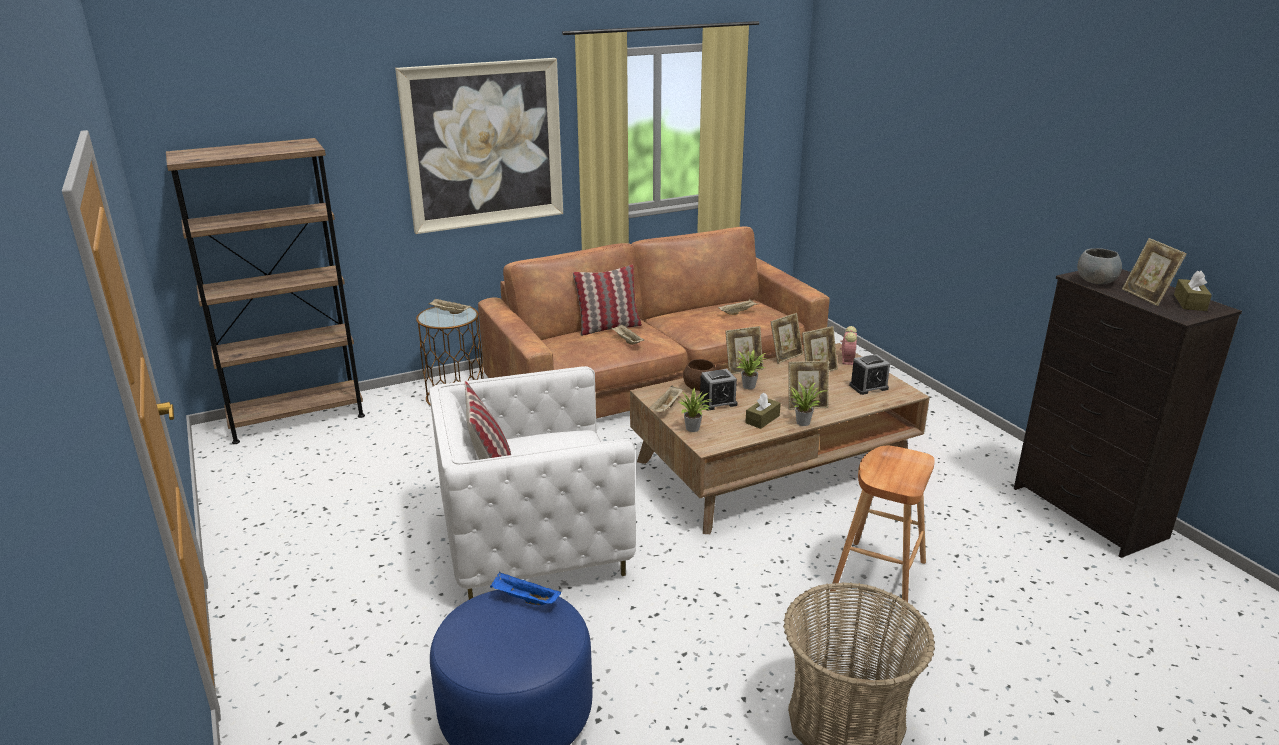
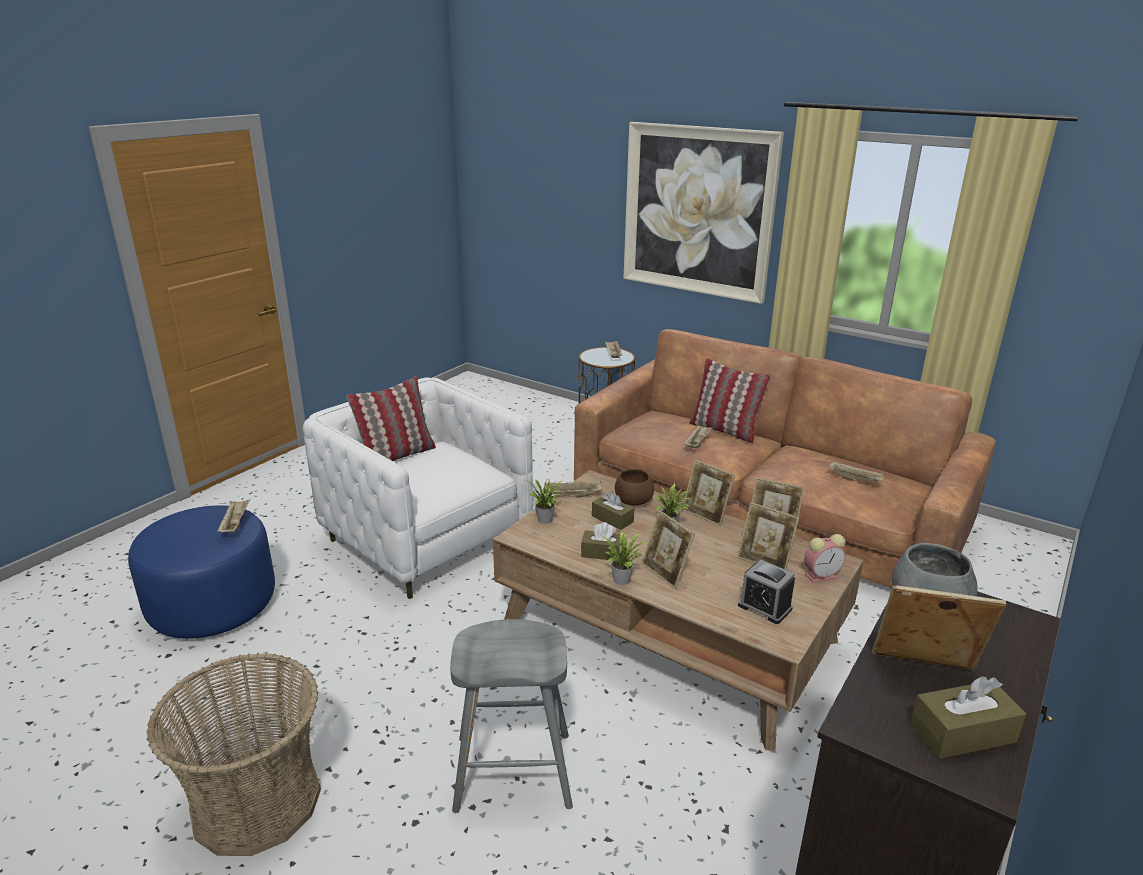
camera: 60 degrees right, 0 degrees up
(297, 418) = (509, 394): brown bookcase -> none
(524, 599) = (235, 524): blue tray -> beige tray
(717, 402) = (612, 519): alarm clock -> brown tissue box
(878, 577) = (512, 772): brown stool -> grey stool
(1146, 297) = (923, 672): picture frame -> picture frame turned 60 degrees clockwise

